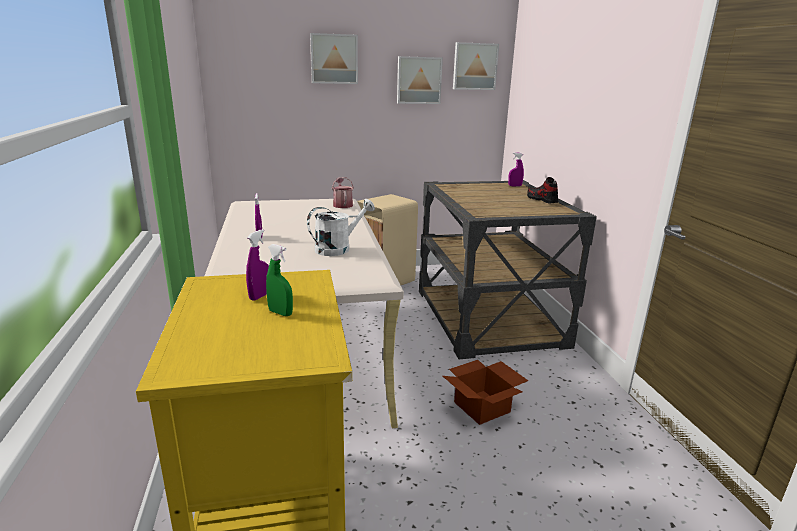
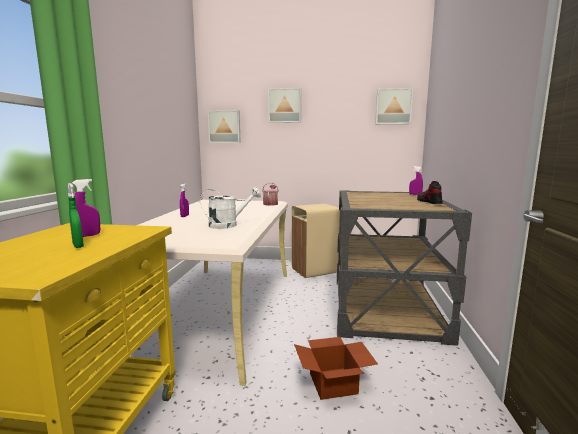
camera: 20 degrees right, 10 degrees down
(418, 80) = (347, 118): picture -> picture (224, 127)

